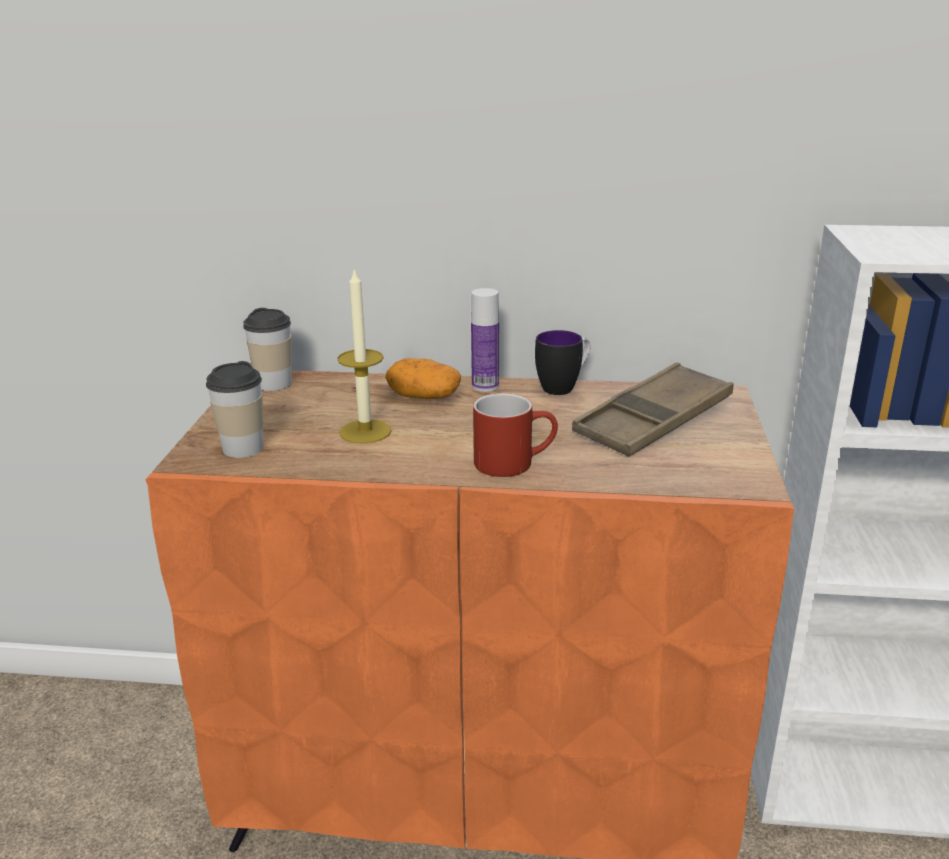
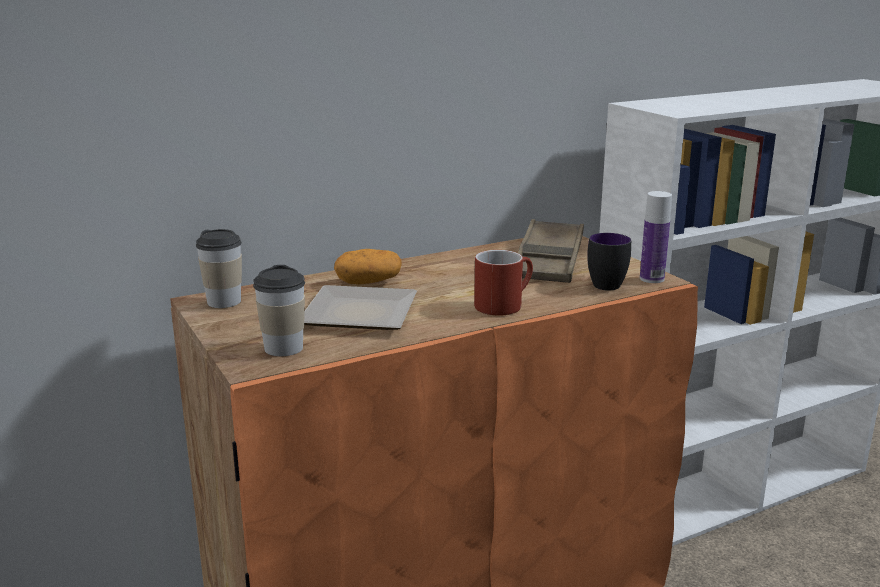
camera: 35 degrees left, 5 degrees down
(365, 431) = (364, 313): candle -> plate
(485, 386) = (402, 266): bottle -> bottle (651, 279)
(564, 387) = (458, 254): mug -> mug (607, 283)

